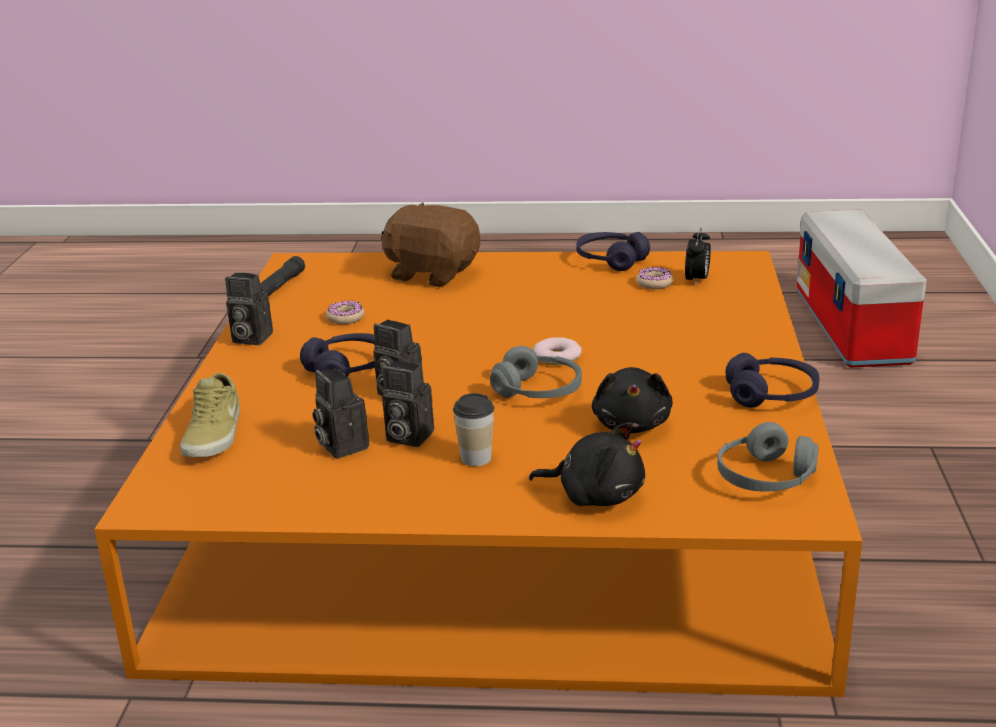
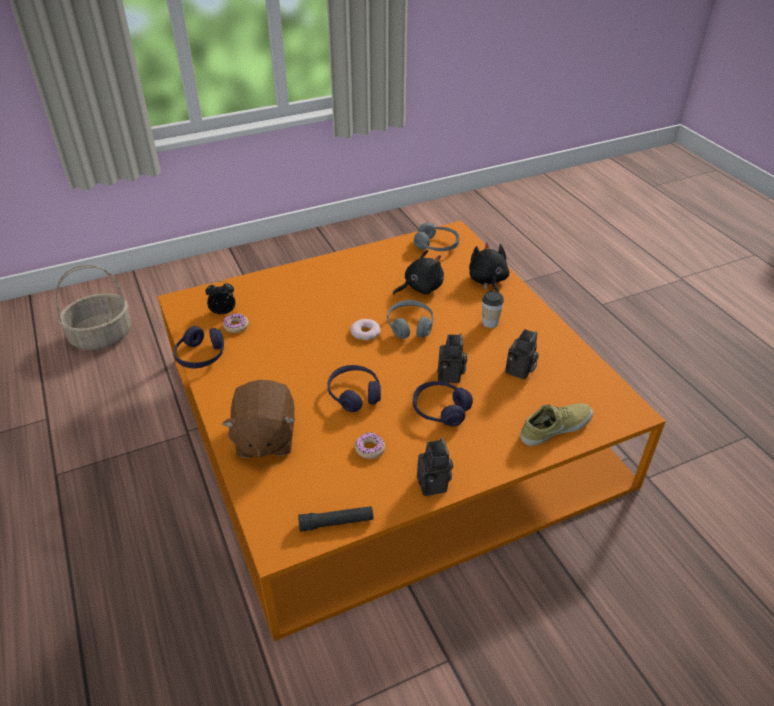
camera: 120 degrees left, 15 degrees up
(406, 437) = (492, 352): camera -> none
(771, 395) = (361, 257): purple headphones -> purple headphones (354, 394)
(853, 327) = (102, 336): storage box -> basket

